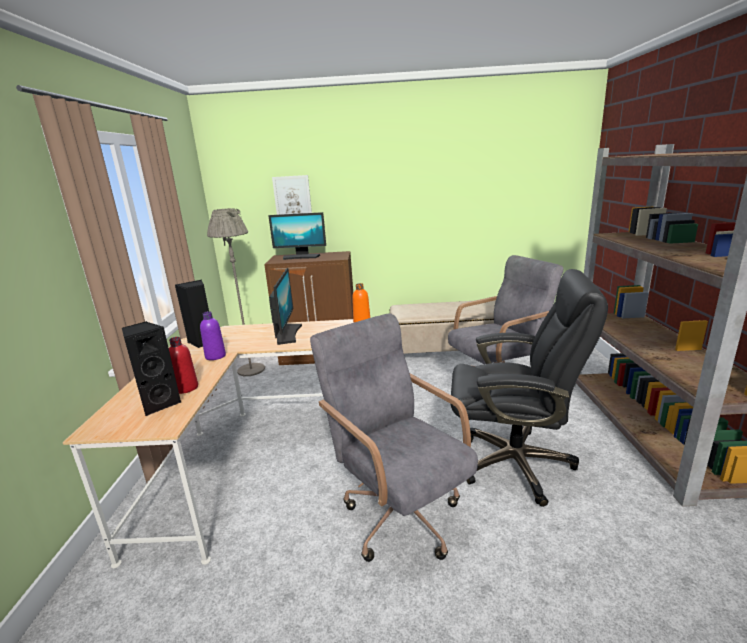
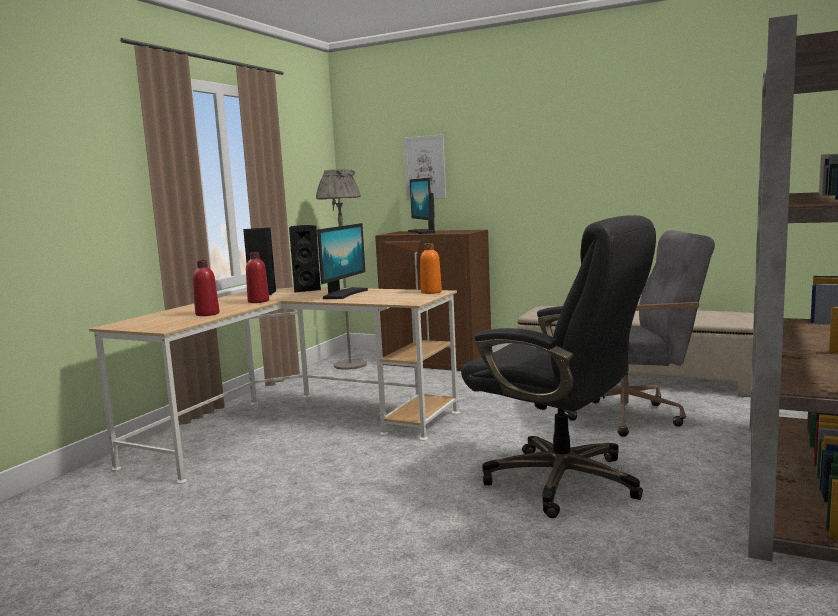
camera: 25 degrees right, 10 degrees down
(159, 403) = (176, 319): black speaker -> black speaker (306, 289)
(215, 356) = (258, 301): purple bottle -> red bottle
(301, 257) = (423, 232): monitor -> monitor turned 45 degrees clockwise
(398, 515) = (379, 491): grey office chair -> none

